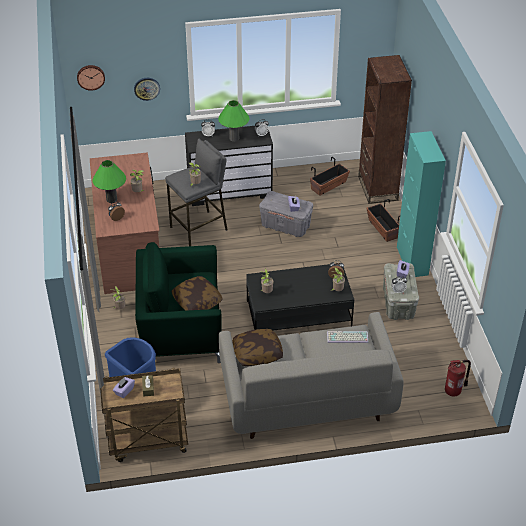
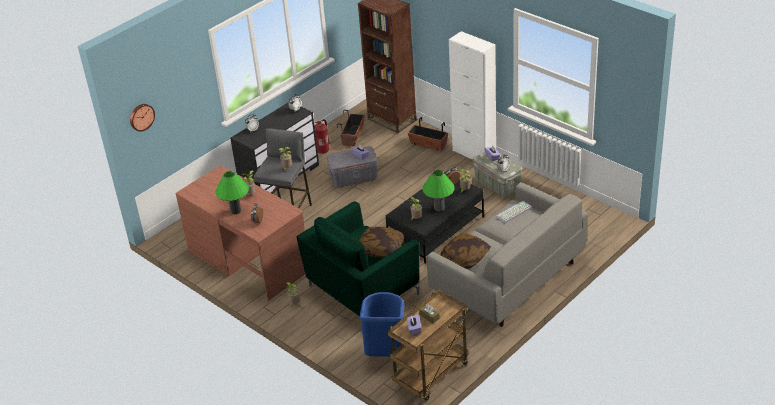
camera: 35 degrees left, 5 degrees down
(147, 88) = (187, 109): wall clock -> none
(234, 138) = (277, 122): green table lamp -> green table lamp (439, 208)
(412, 261) = (474, 153): turquoise cabinet -> white cabinet
(454, 391) = (598, 217): fire extinguisher -> fire extinguisher (323, 150)

